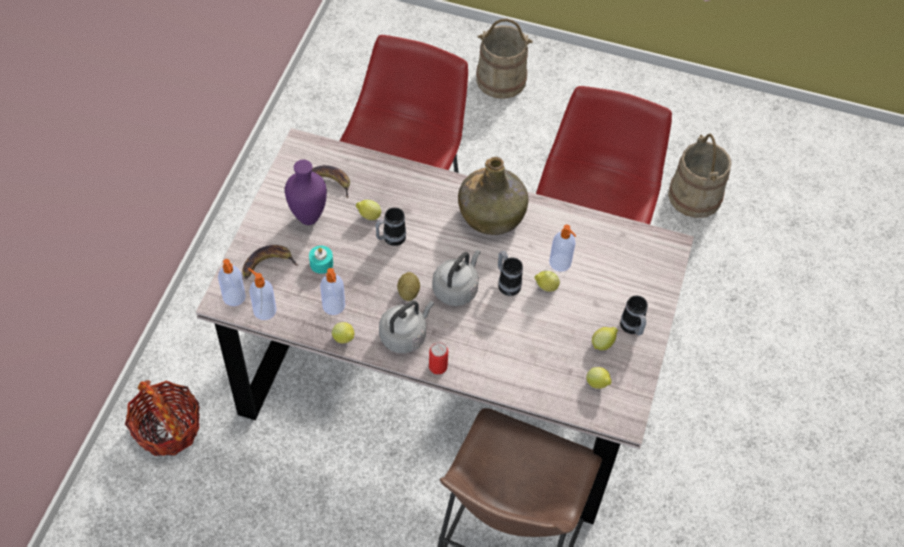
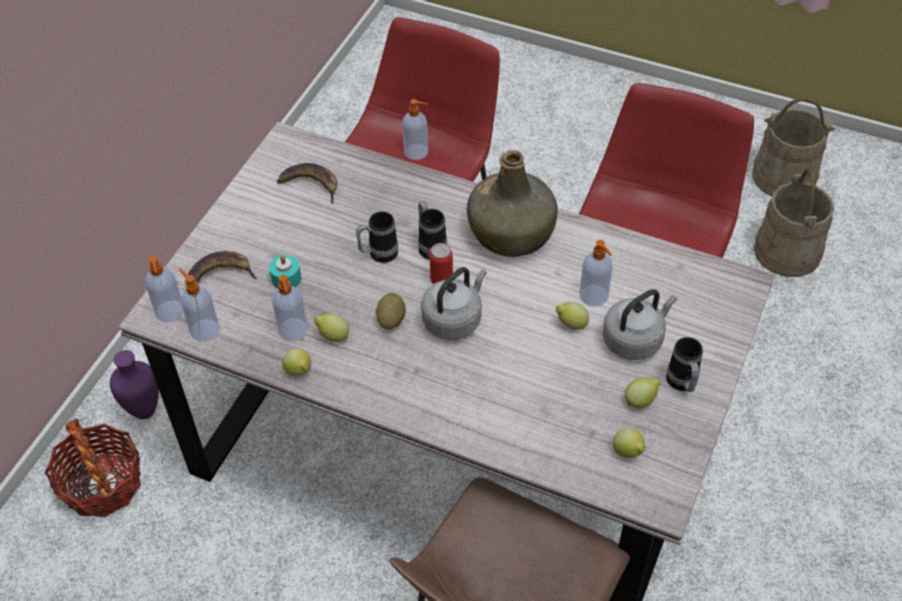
camera: 10 degrees right, 5 degrees down
(307, 217) = (279, 223): purple vase -> purple vase (144, 410)
(368, 216) = (355, 226): lemon -> lemon (333, 336)
(401, 142) = (417, 152): none -> soap dispenser
(405, 335) = (378, 372): grey kettle -> grey kettle (635, 339)
(438, 366) = (416, 415): can -> can (441, 278)
(501, 79) = (561, 109): beige bucket -> beige bucket (784, 176)
(507, 283) = (521, 316): mug -> mug (430, 245)

